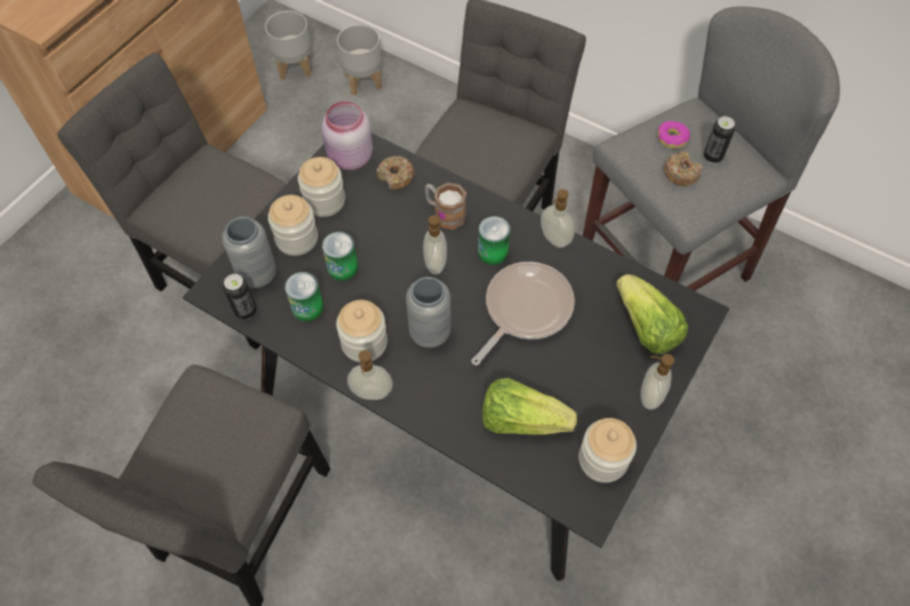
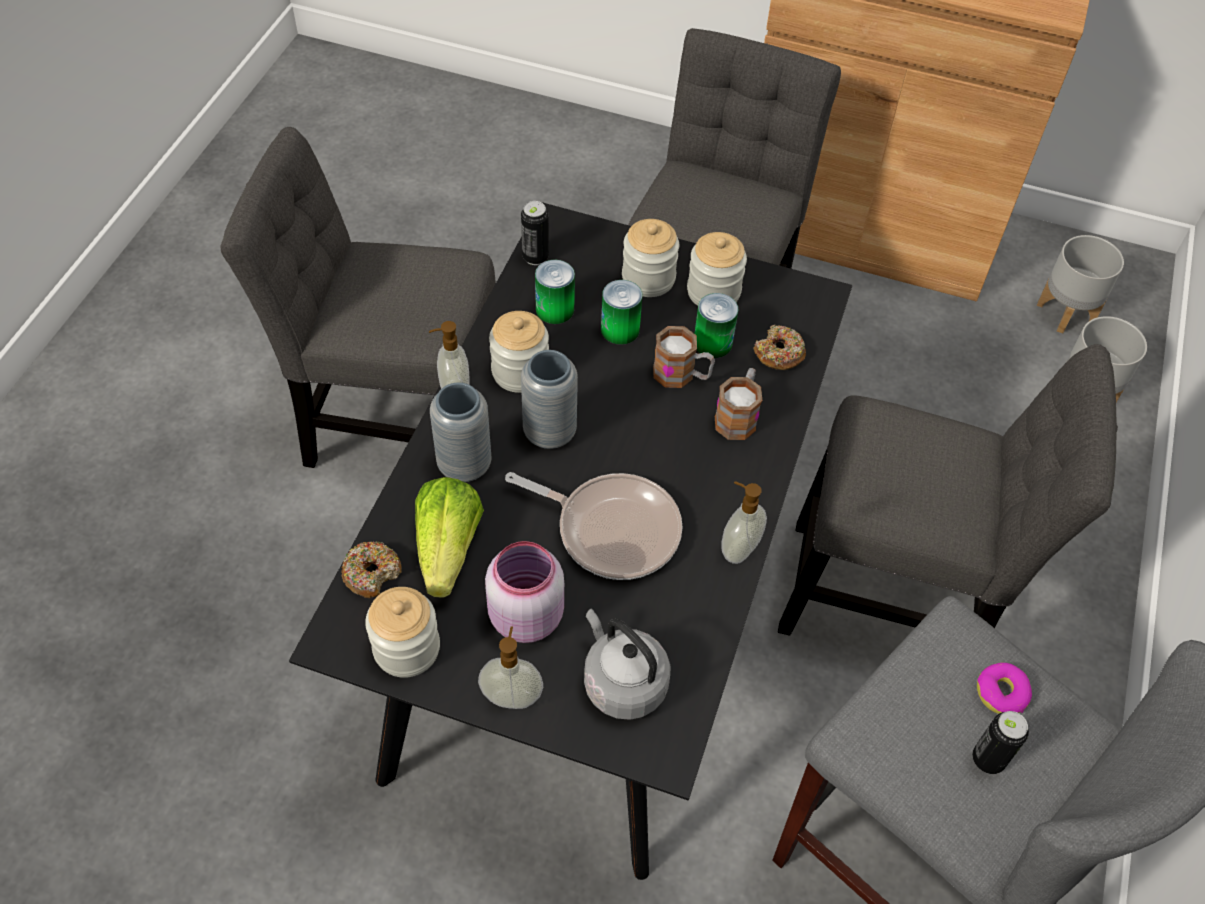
camera: 75 degrees right, 5 degrees down
(257, 275) = (586, 256): grey vase -> grey vase (464, 465)
(349, 158) = (790, 301): pink jar -> pink jar (524, 615)
(398, 238) = (682, 375): none -> mug
(436, 263) = (655, 421): soap dispenser -> none
(492, 252) = (692, 479): can -> can (712, 343)
(646, 327) = (622, 682): lettuce -> grey kettle
(681, 173) = (932, 712): donut -> donut (372, 573)

